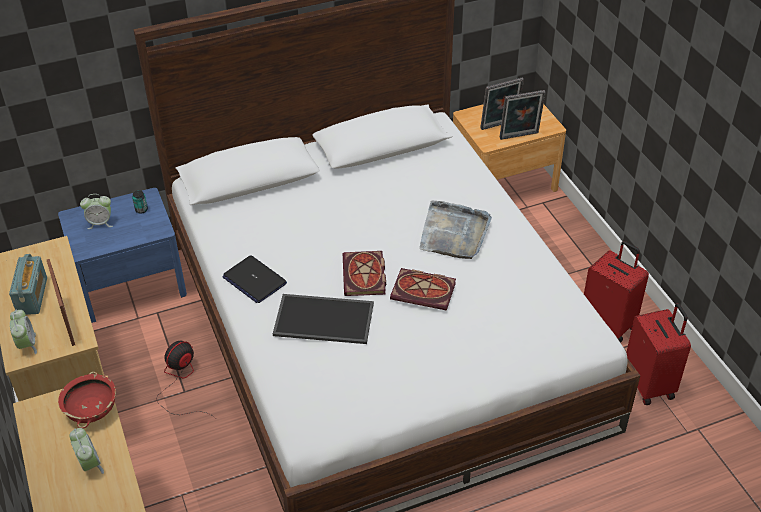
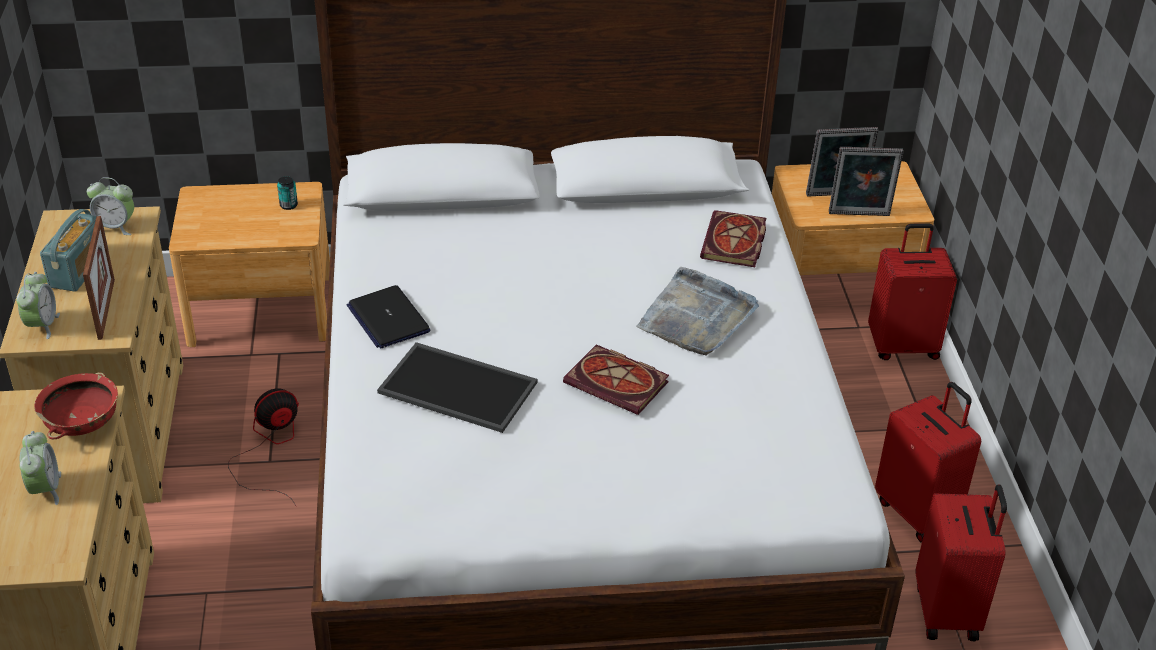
camera: 15 degrees right, 5 degrees down
(100, 223) = (228, 211): alarm clock -> alarm clock (116, 227)
(130, 283) = (261, 310): blue nightstand -> brown nightstand
(365, 276) = (542, 346): book -> book (735, 243)
(558, 213) = (902, 346): none -> red suitcase

